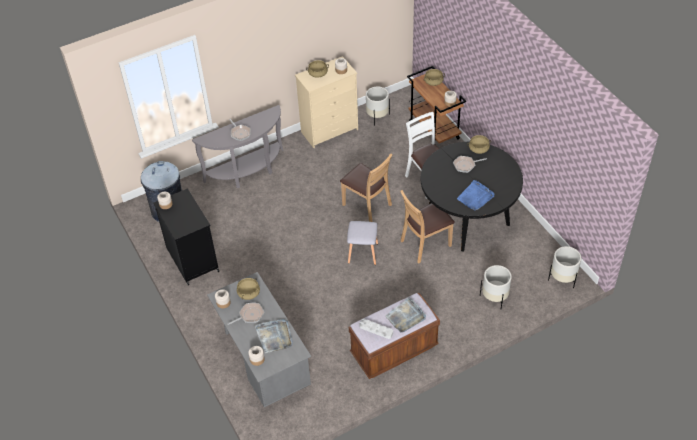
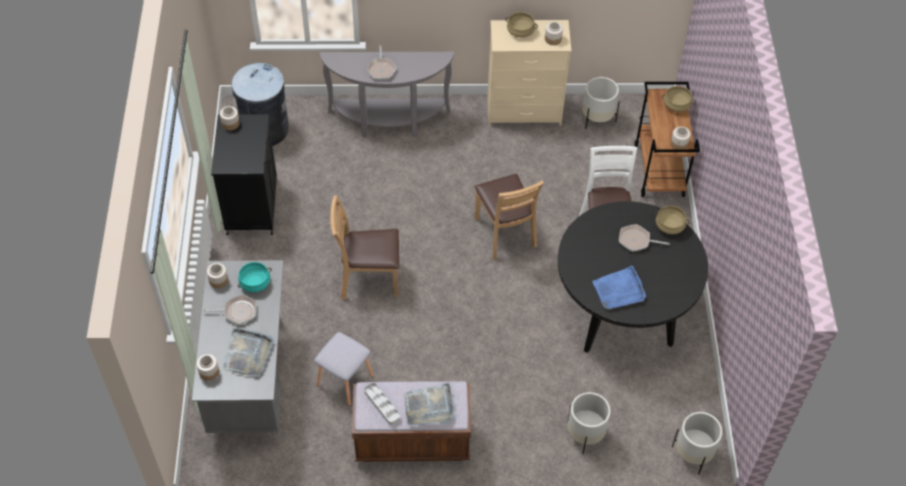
camera: 25 degrees right, 5 degrees up
(249, 293) = (255, 283): beige cooking pot -> turquoise cooking pot
(363, 253) = (458, 294): grey stool -> grey stool (345, 381)
(425, 244) = (544, 319): brown chair -> brown chair (368, 279)

